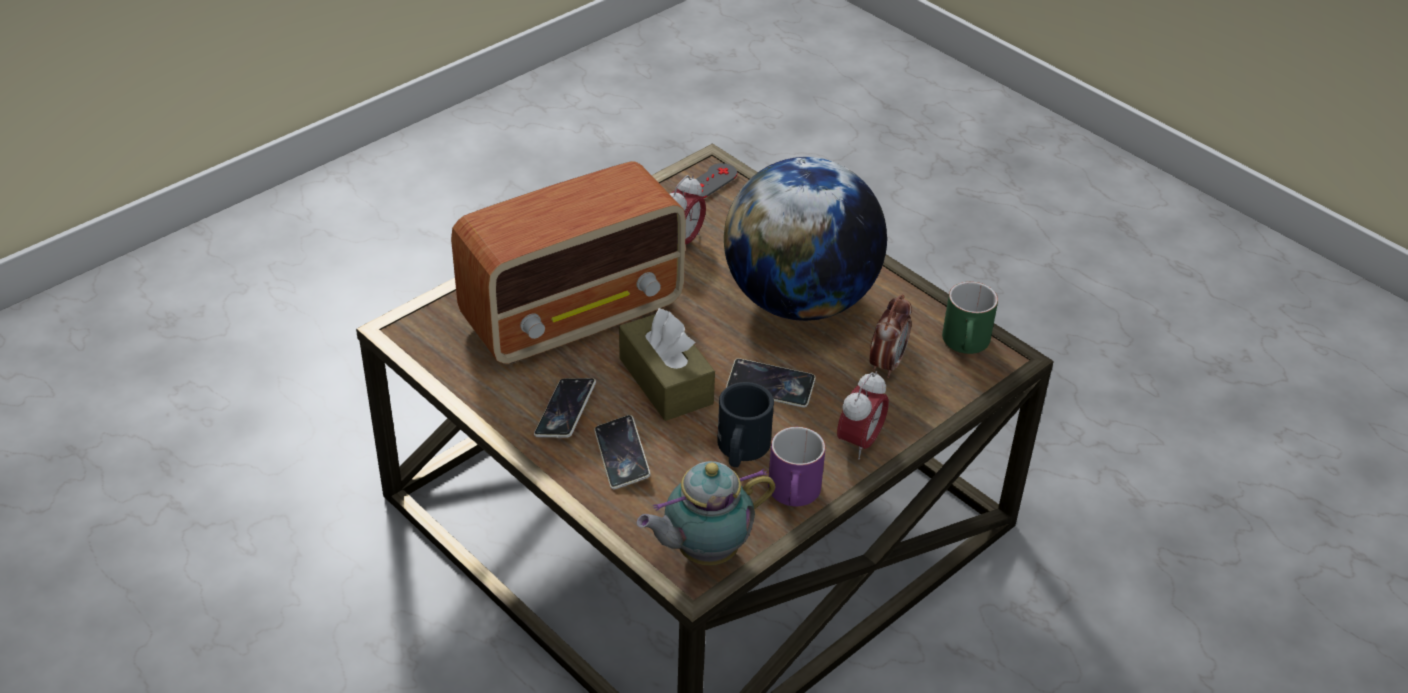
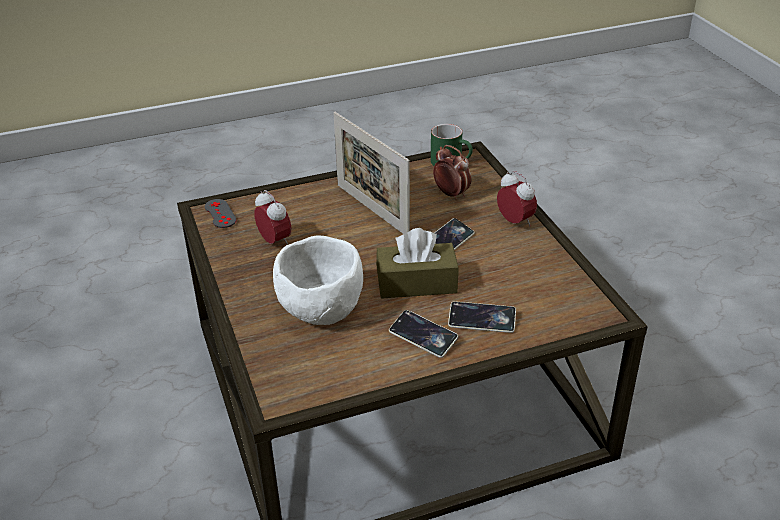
camera: 65 degrees left, 5 degrees down
(575, 315) = (320, 309): radio -> white bowl
(703, 552) = (588, 306): teapot -> none
(741, 451) = (501, 268): black mug -> none
(795, 495) = (552, 256): purple mug -> none
(799, 301) = (372, 210): globe -> picture frame

